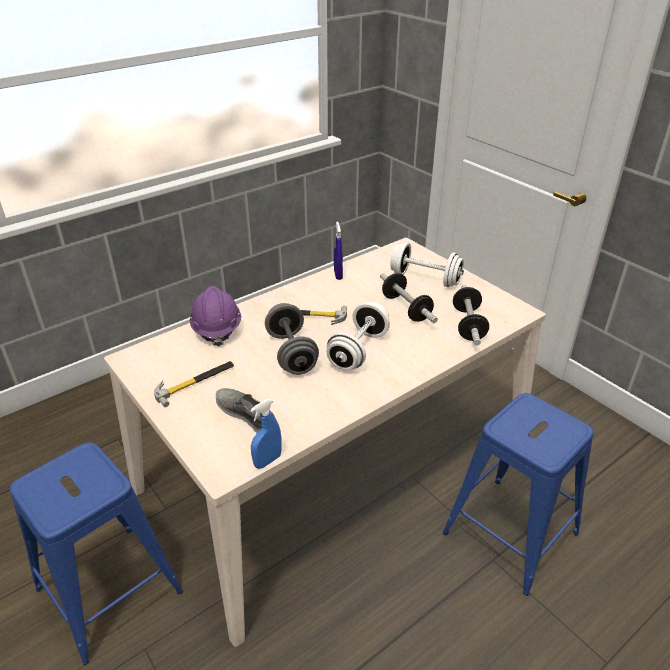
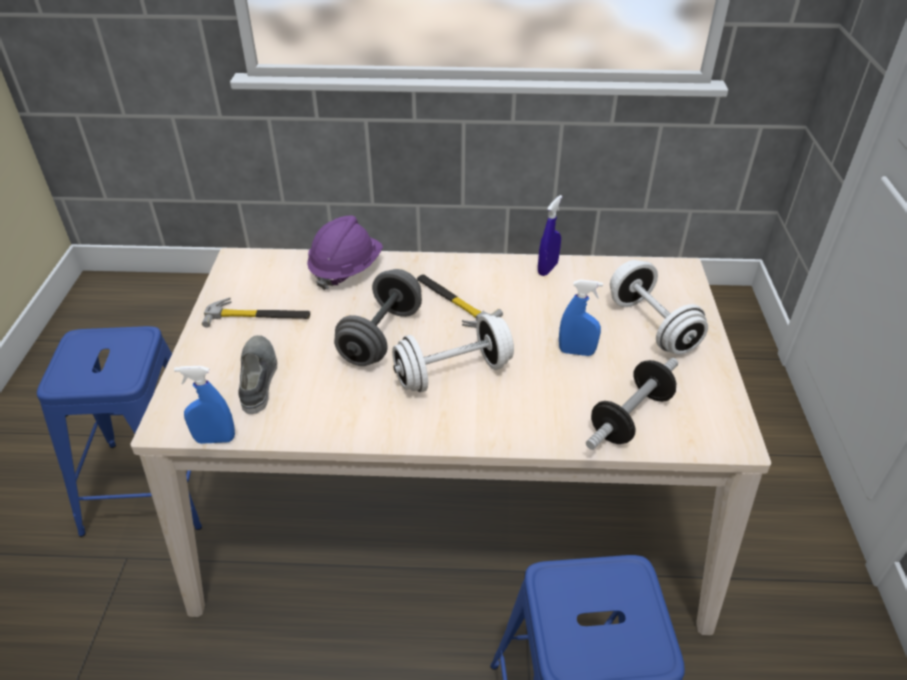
camera: 40 degrees right, 5 degrees up
(406, 308) = (576, 352): dumbbell -> blue spray bottle

